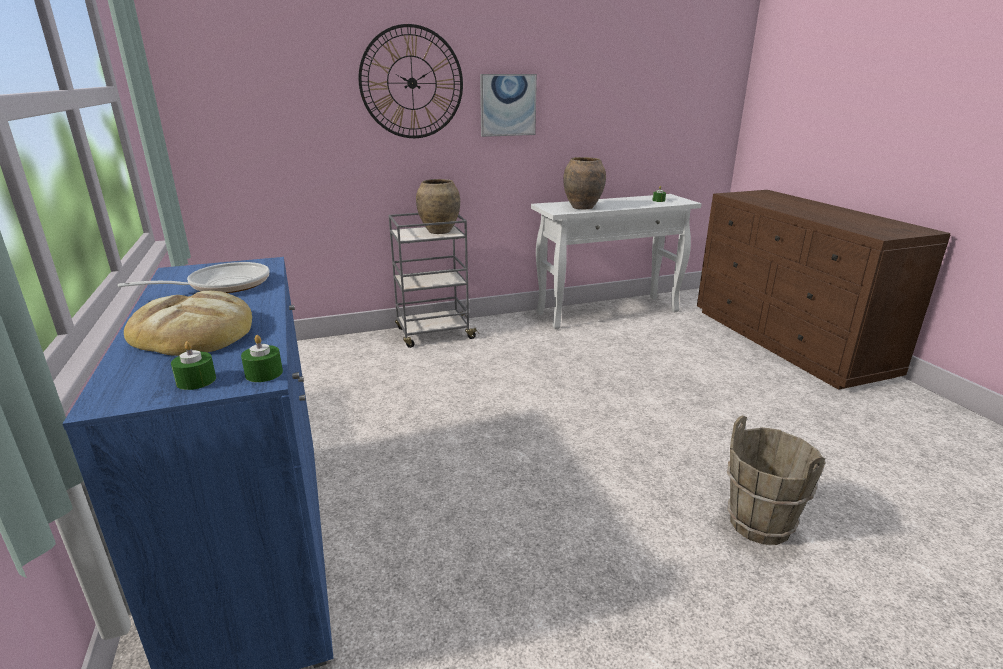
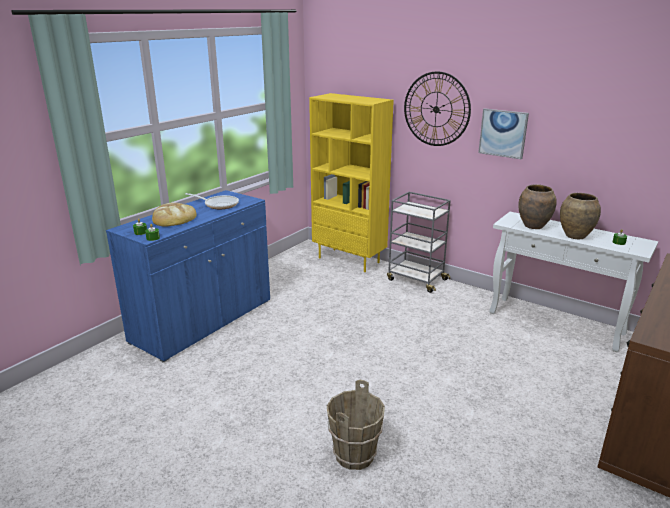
camera: 55 degrees right, 0 degrees up
(316, 350) = (349, 260): none -> yellow bookcase
(439, 231) = (426, 211): brown vase -> brown vase (574, 236)

